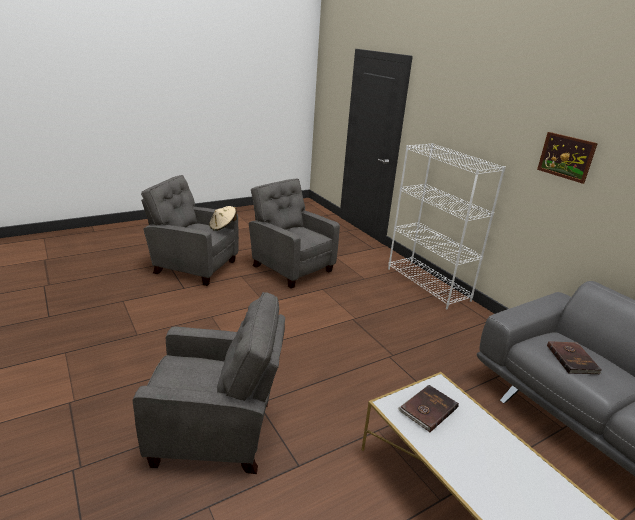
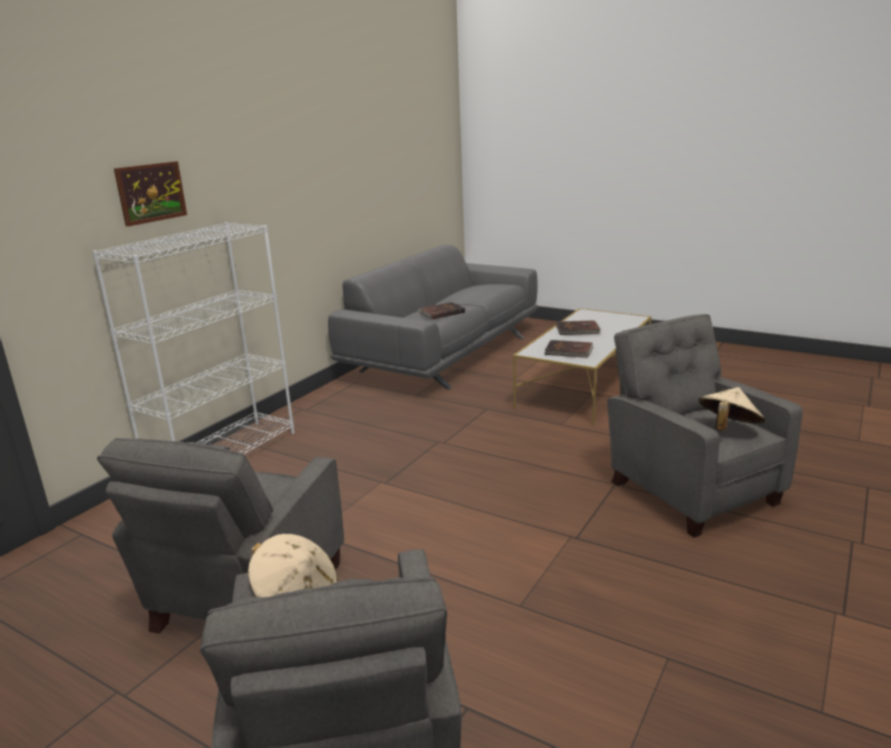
camera: 115 degrees left, 5 degrees down
(180, 372) = (728, 429): none -> beige hat
(503, 459) = (578, 330): none -> brown book
(566, 157) = (274, 179): picture -> picture (151, 193)

